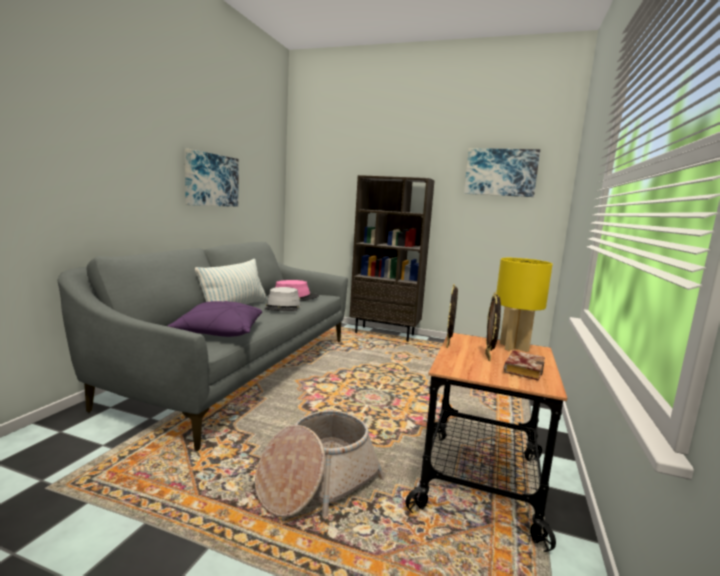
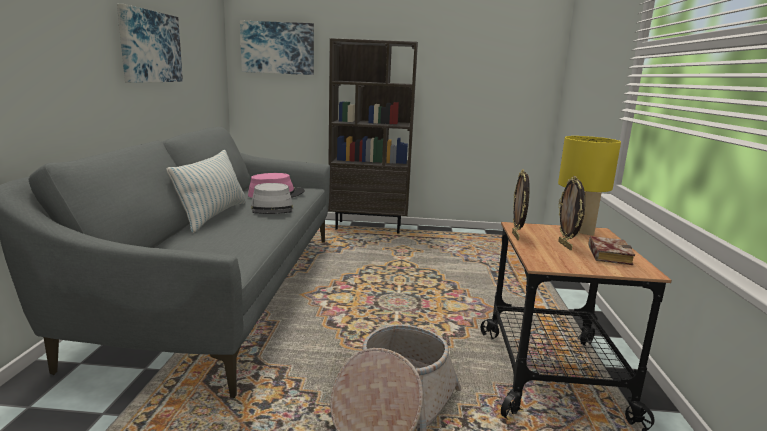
camera: 15 degrees left, 5 degrees up
(219, 332) = (223, 249): purple pillow -> none
(500, 172) = (491, 35): picture -> picture (278, 48)

